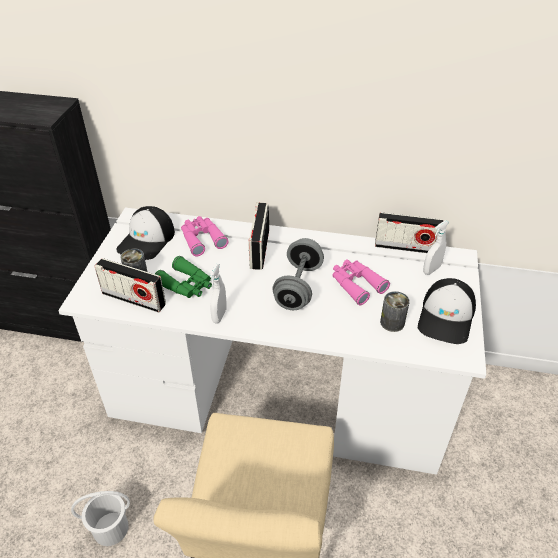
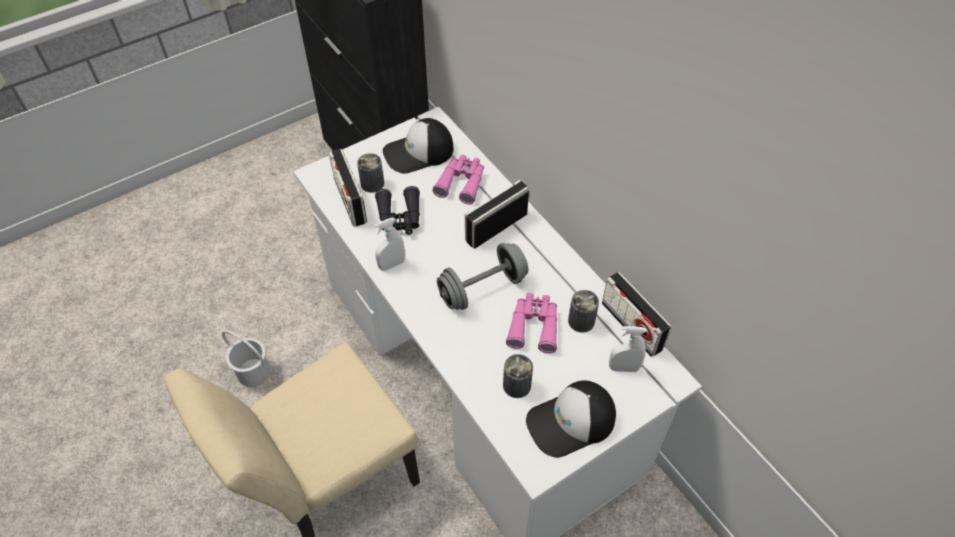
camera: 45 degrees right, 10 degrees up
(186, 285) = (400, 218): green binoculars -> black binoculars
(377, 263) = (581, 321): none -> can

